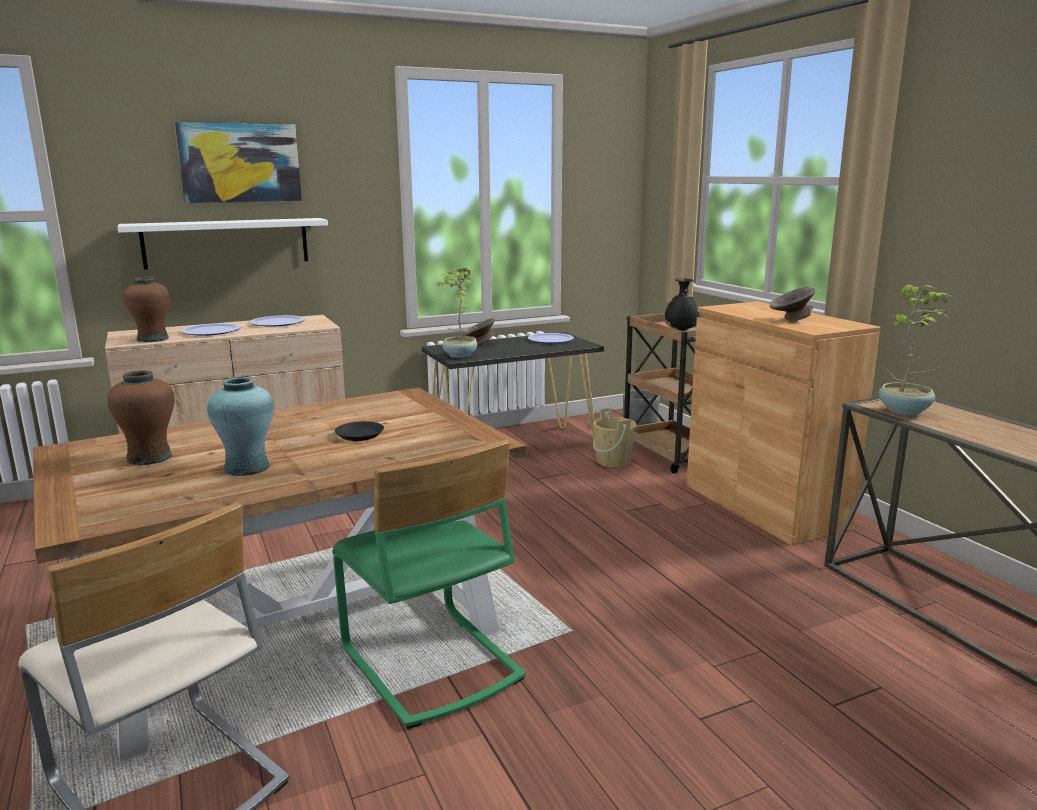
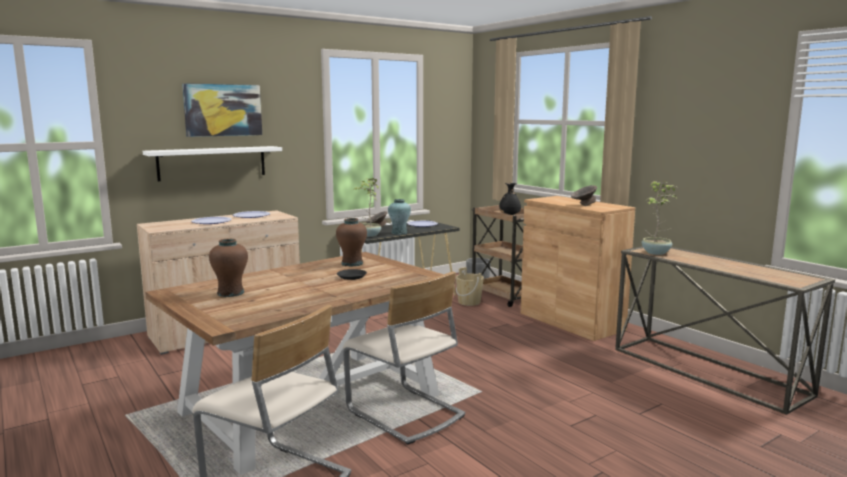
camera: 10 degrees left, 5 degrees down
(153, 339) = (176, 227): brown vase -> brown vase (352, 264)
(247, 468) = (298, 295): turquoise vase -> turquoise vase (399, 233)
(429, 664) = (404, 414): green chair -> beige chair

